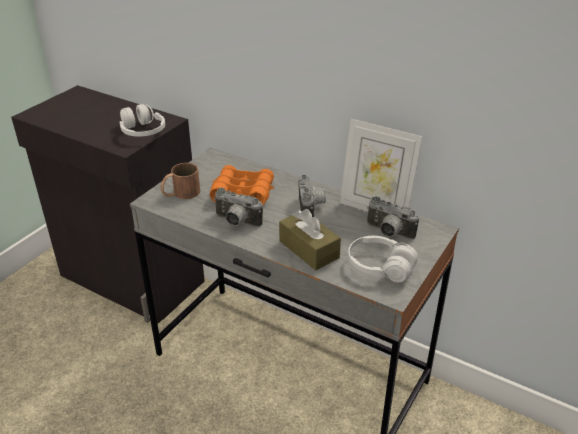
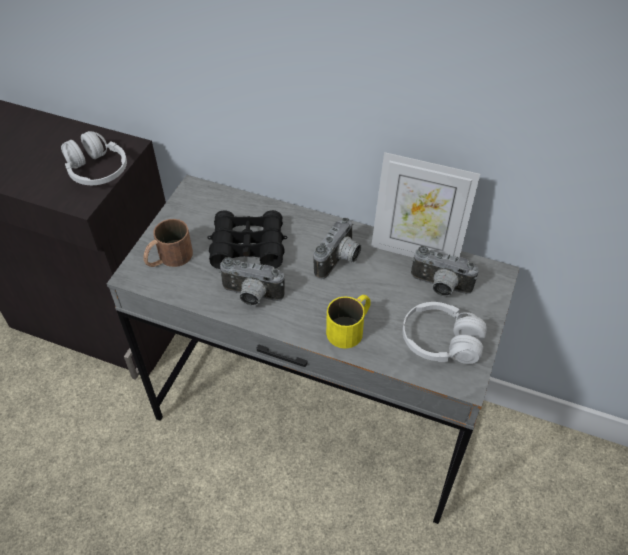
camera: 10 degrees left, 15 degrees up
(243, 193) = (248, 246): orange binoculars -> black binoculars
(309, 249) = (350, 327): brown tissue box -> yellow mug
(312, 209) = (340, 261): camera -> camera turned 45 degrees clockwise

